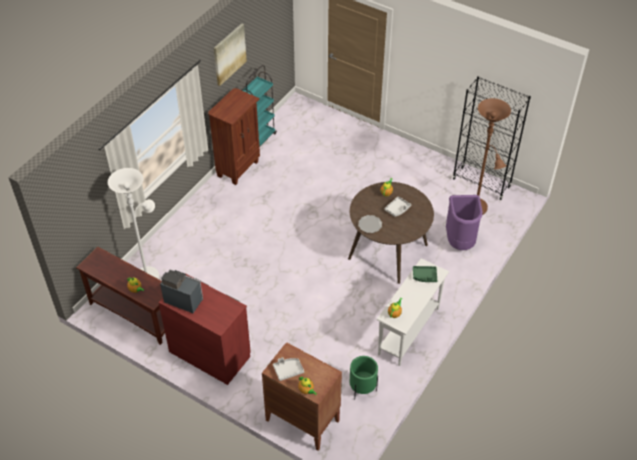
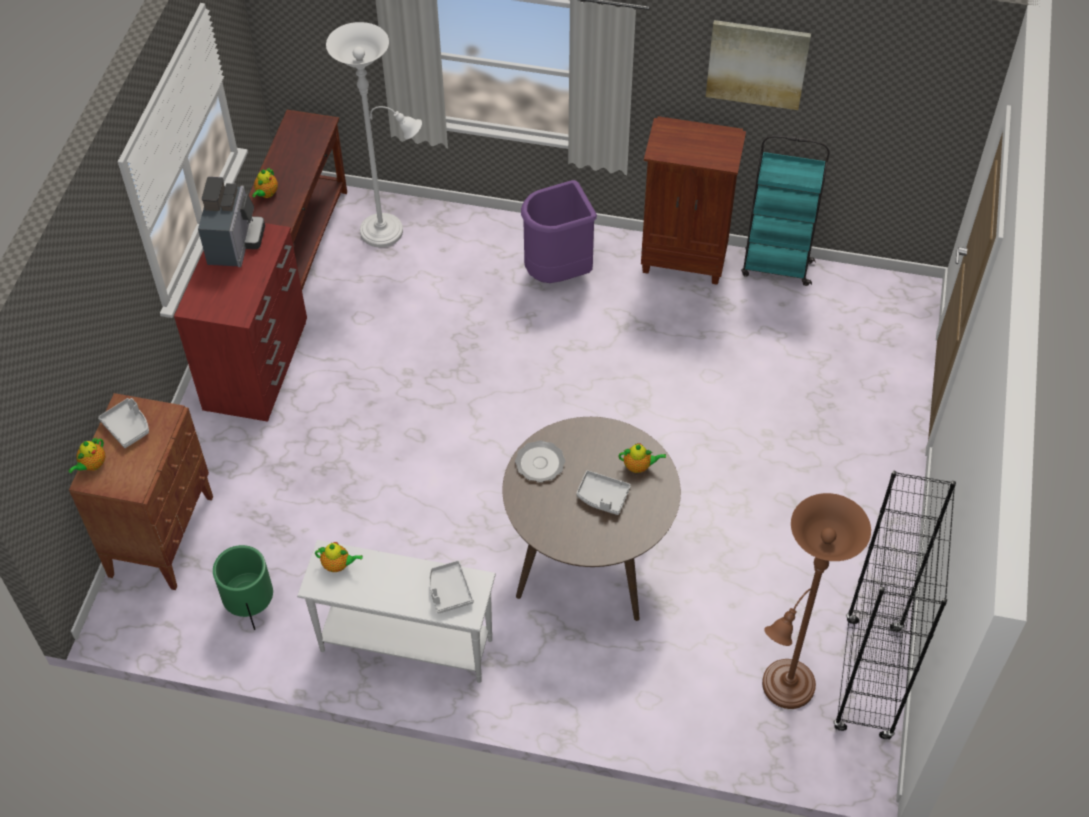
camera: 70 degrees right, 5 degrees up
(424, 276) = (449, 591): green tray -> grey tray
(460, 242) = (674, 679): purple trash can -> purple trash can (558, 272)

